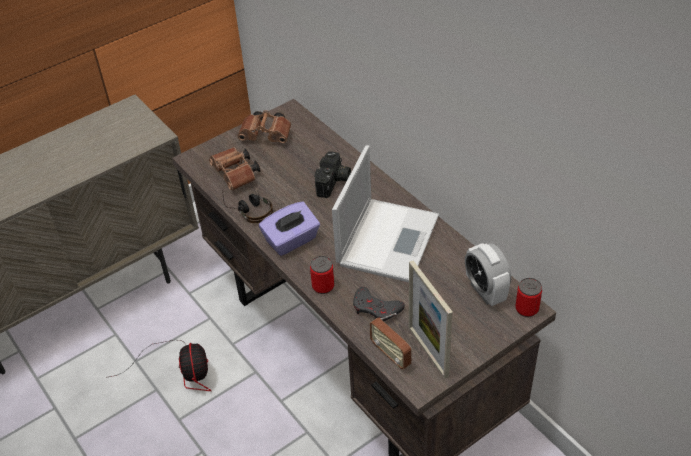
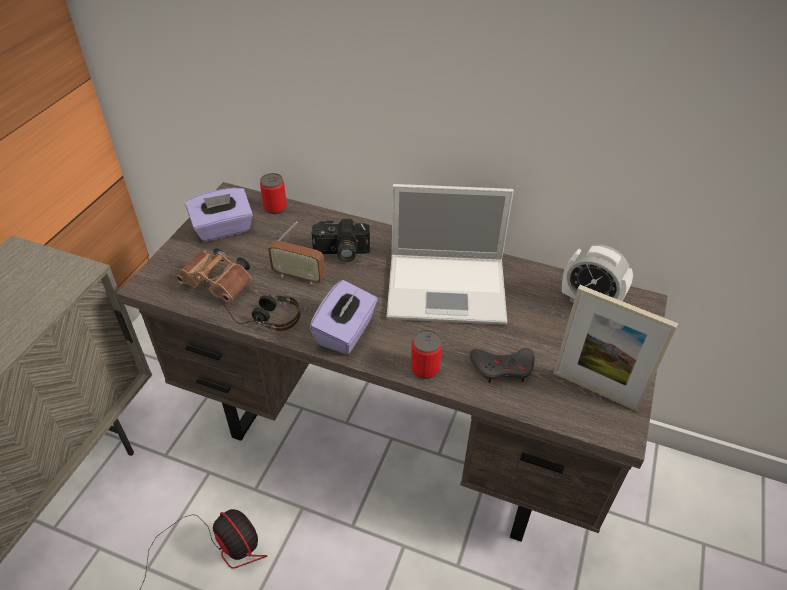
camera: 35 degrees left, 0 degrees up
(267, 136) = (223, 229): brown binoculars -> purple tissue box
(334, 182) = (341, 252): camera -> camera turned 105 degrees clockwise
(388, 238) = (449, 288): laptop -> laptop turned 105 degrees clockwise
(391, 355) = (563, 412): radio -> radio (298, 276)
(526, 309) = (641, 303): can -> can (275, 207)

